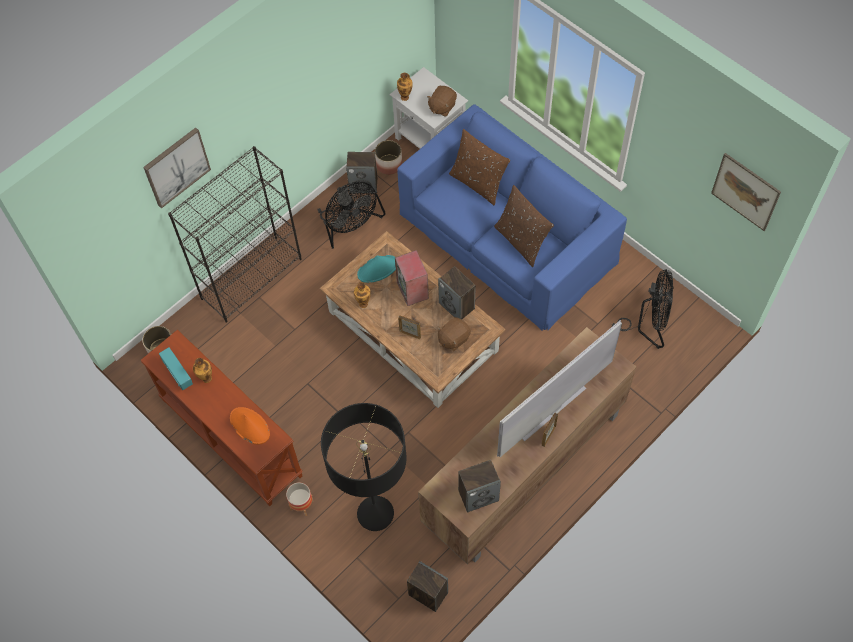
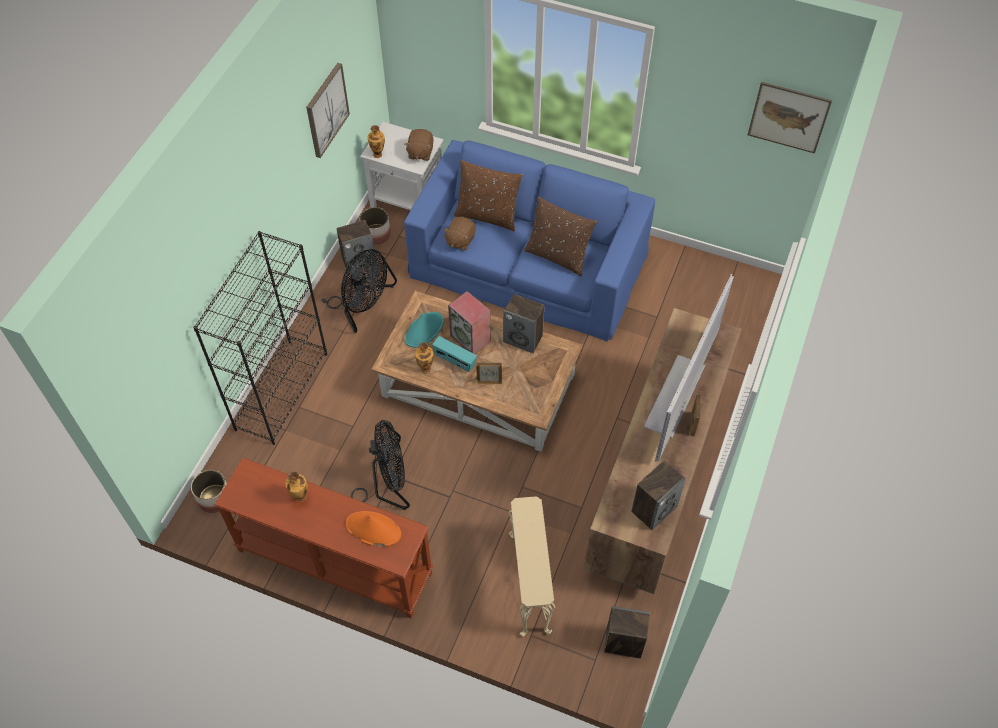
camera: 25 degrees left, 5 degrees down
(176, 167) = (191, 268): picture -> picture (326, 110)
(178, 374) = (265, 504): radio -> radio (454, 361)
(302, 505) = (446, 603): planter -> none
(375, 515) = (529, 583): black floor lamp -> beige side table
(453, 339) = (535, 371): brown plush toy -> brown plush toy (460, 240)
(649, 320) = (703, 297): black fan -> black fan (386, 481)

